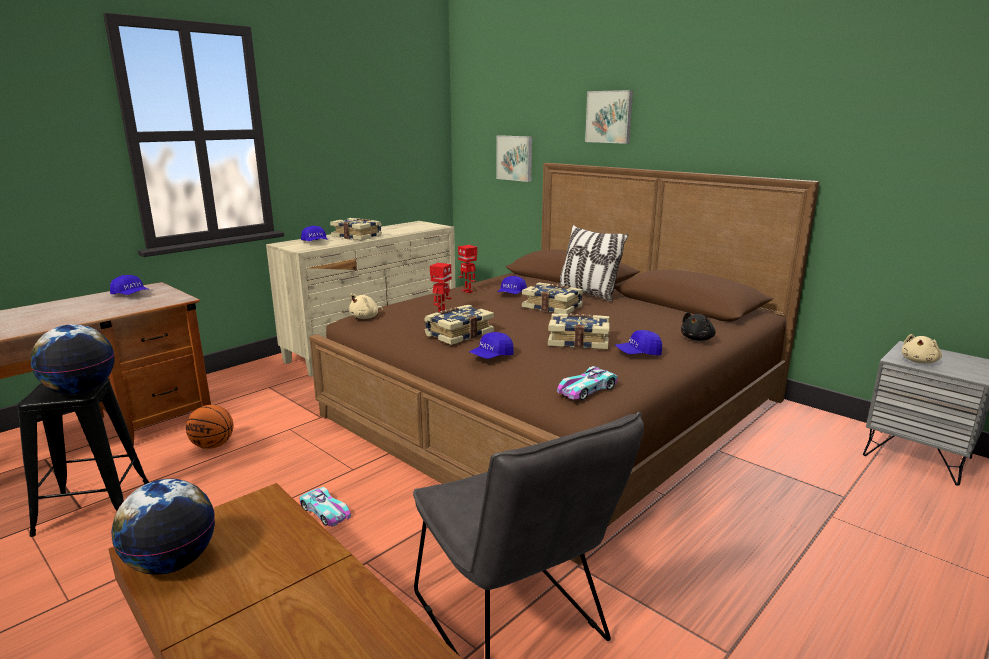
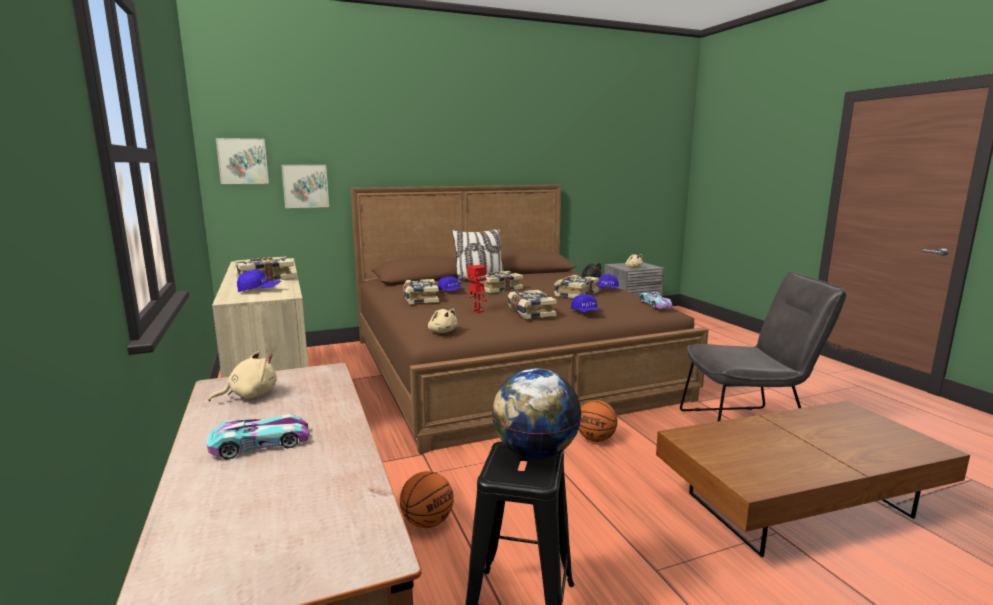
camera: 65 degrees left, 5 degrees down
(131, 295) = (250, 395): blue cap -> beige plush toy
(172, 562) = (770, 473): globe -> none
(325, 511) = (604, 469): toy car -> toy car (260, 444)
(394, 495) = (595, 439): none -> basketball
(468, 291) = (420, 299): toy robot -> book
(610, 117) = (409, 147): picture -> picture (243, 161)

